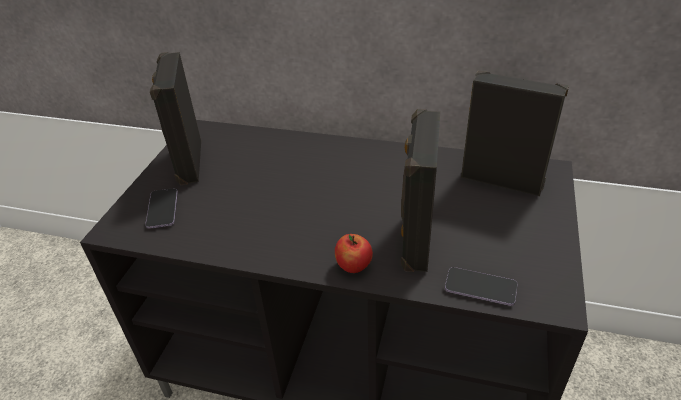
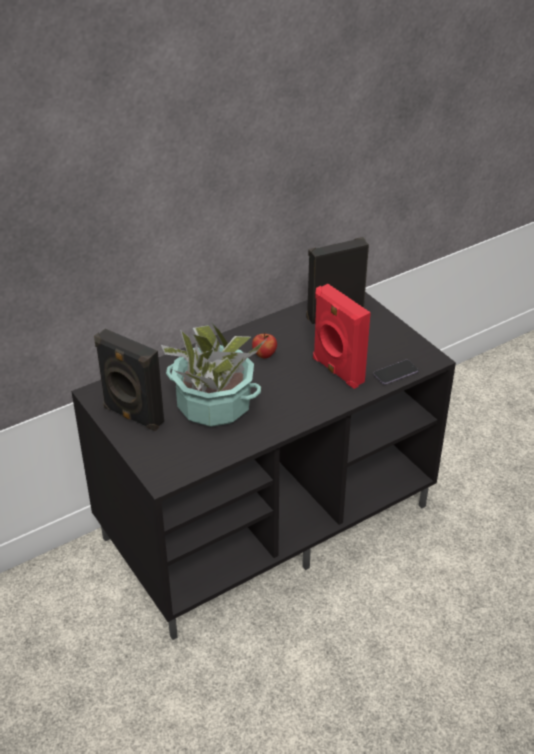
camera: 50 degrees left, 0 degrees up
(162, 209) = (172, 450): phone -> none
(254, 195) = (214, 405): none -> potted plant
(354, 266) = (328, 403): apple -> apple (264, 355)
(415, 239) = (336, 371): black speaker -> red speaker

